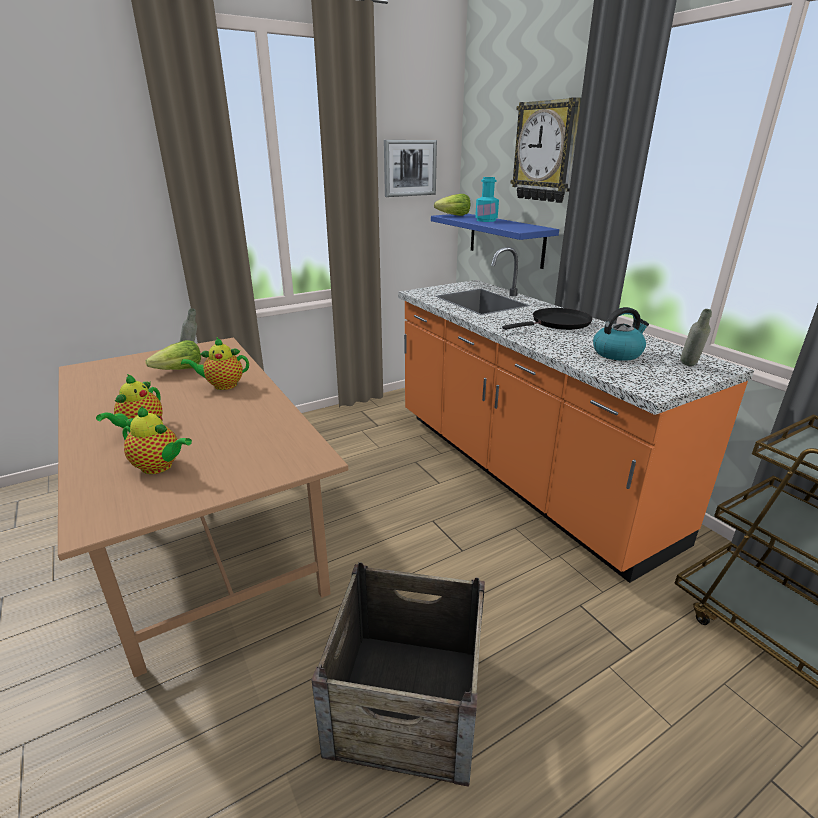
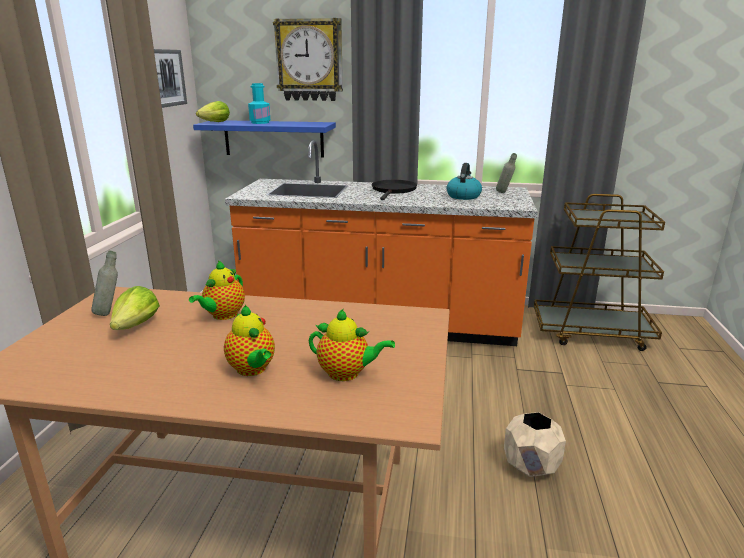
camera: 50 degrees left, 5 degrees down
(160, 467) = (347, 373): teapot -> teapot turned 45 degrees clockwise
(407, 702) = (531, 467): crate -> beige planter

